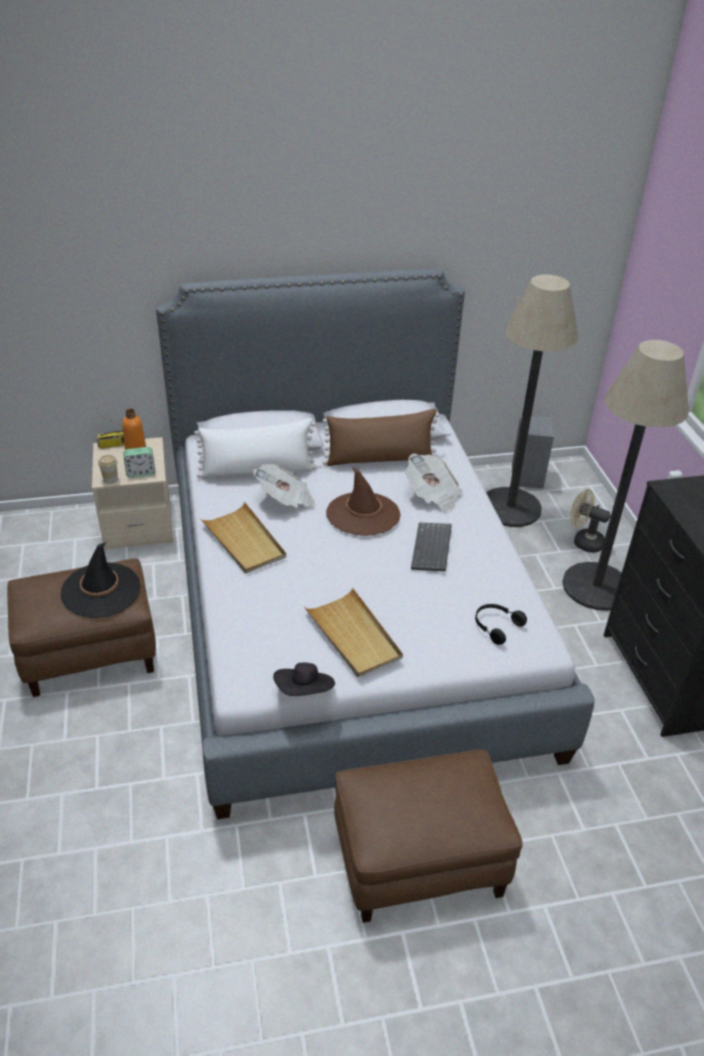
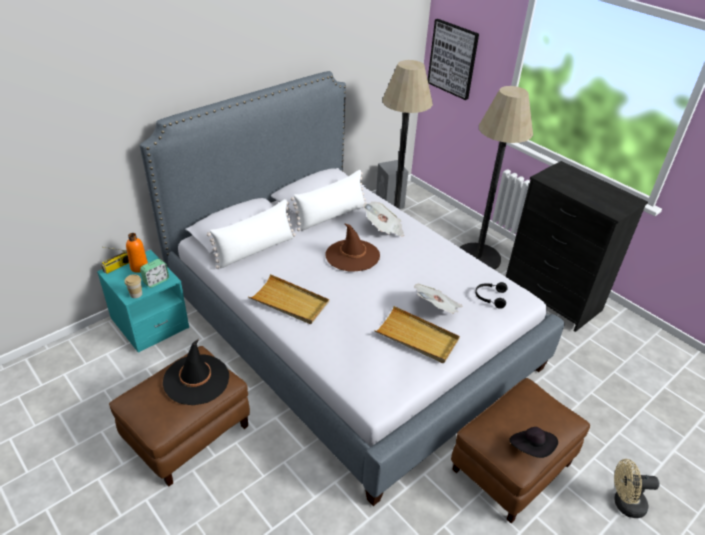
camera: 30 degrees left, 0 degrees up
(138, 523) = (150, 323): beige nightstand -> turquoise nightstand
(286, 500) = (293, 263): newspaper -> newspaper (437, 308)
(304, 691) = (418, 387): black hat -> black hat (531, 448)
(380, 459) = (331, 216): brown pillow -> white pillow
(432, 549) = (413, 263): keyboard -> none
(583, 541) = (450, 233): beige fan -> beige fan (624, 504)
(650, 289) = (453, 59): none -> picture

